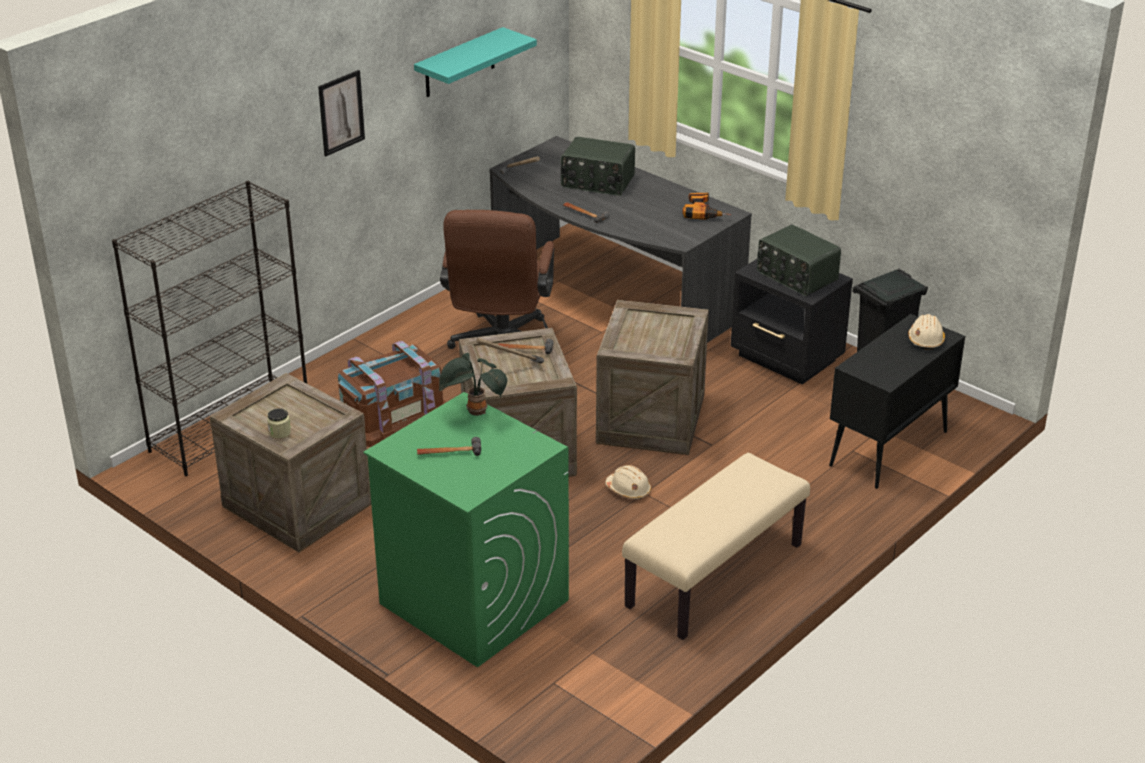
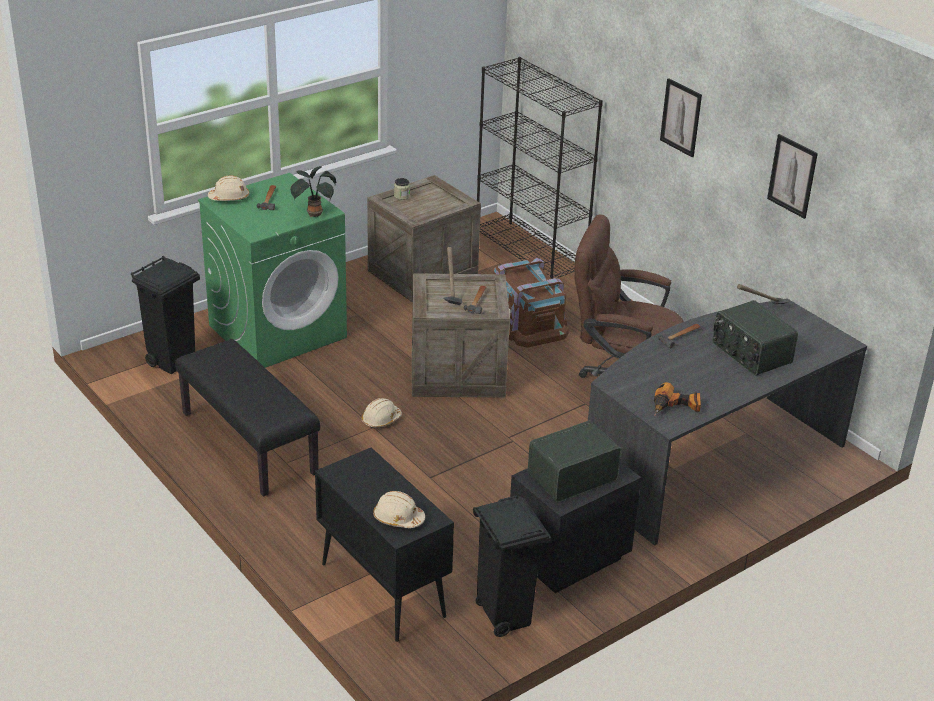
camera: 100 degrees right, 0 degrees up
(454, 485) = (229, 197): none -> beige hard hat
(459, 63) = (792, 176): turquoise shelf -> picture
(574, 679) = (173, 361): none -> black trash can
(597, 182) = (750, 354): radio -> radio turned 60 degrees counterclockwise
(651, 420) = (481, 449): crate -> none
(715, 576) = (247, 443): beige bench -> black bench

